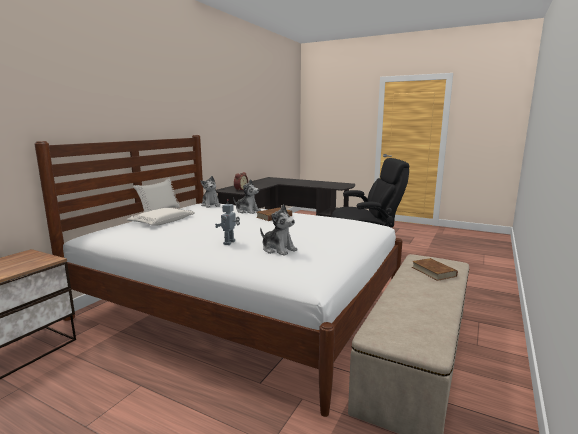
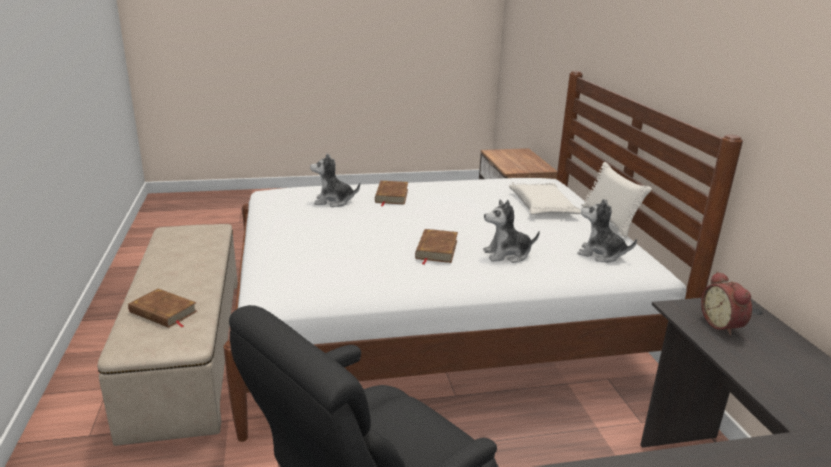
camera: 140 degrees right, 10 degrees up
(230, 243) = (391, 196): toy robot -> brown book

